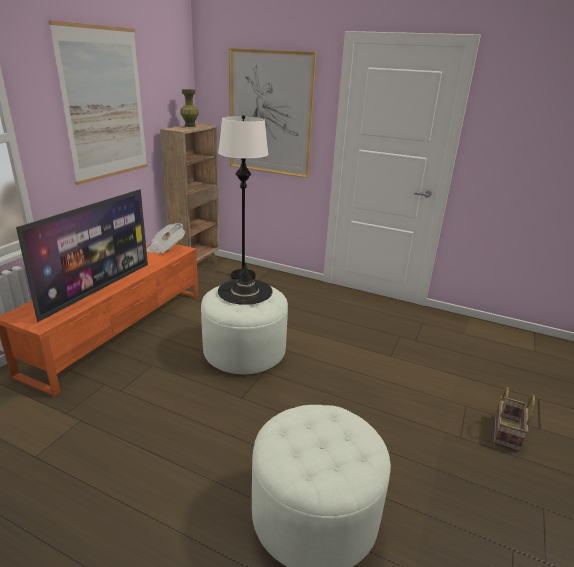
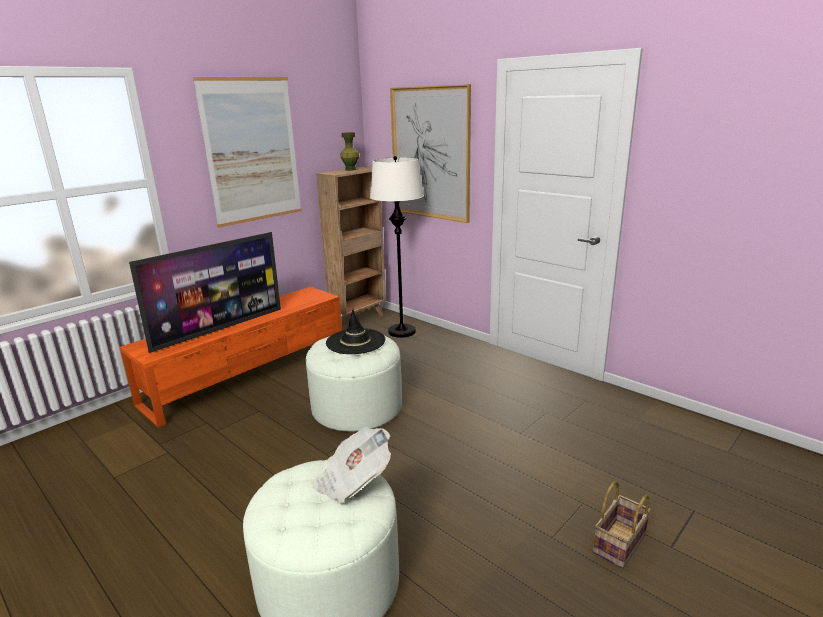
camera: 20 degrees right, 5 degrees down
(166, 248) = (309, 294): newspaper -> newspaper (353, 481)

